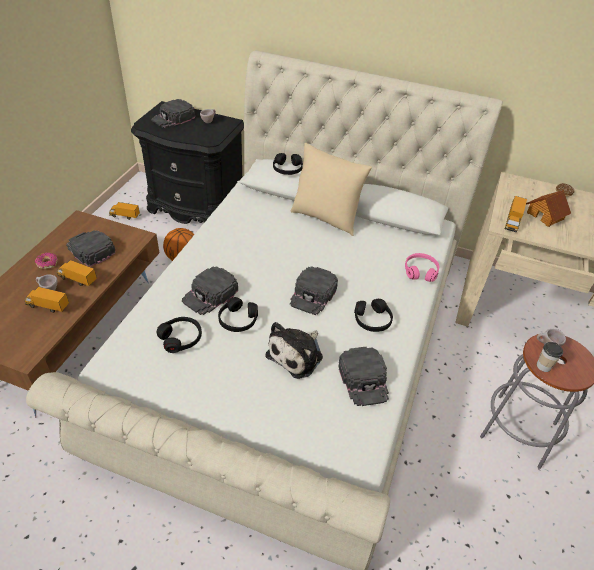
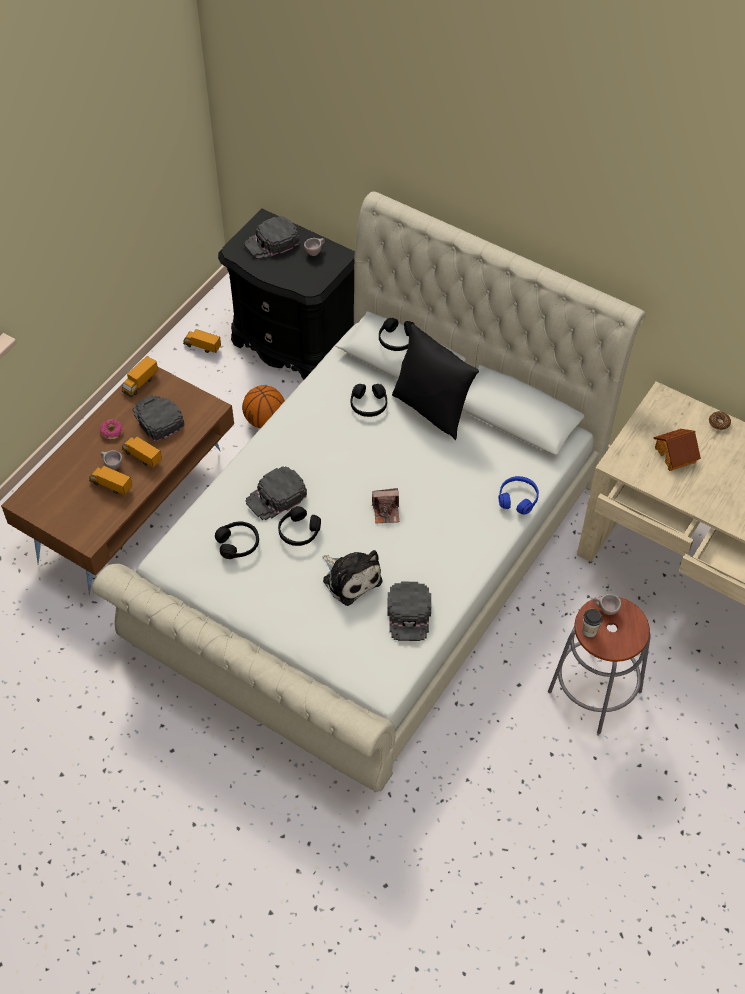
camera: 15 degrees right, 10 degrees up
(297, 355) = (350, 578): plush toy -> plush toy turned 90 degrees counterclockwise
(313, 294) = (386, 512): black cap -> camera
(325, 218) = (432, 409): beige pillow -> black pillow
(372, 320) = (440, 551): black headphones -> black headphones (368, 404)
(420, 271) = (518, 498): pink headphones -> blue headphones
(512, 222) = (630, 459): toy truck -> toy truck (140, 383)

